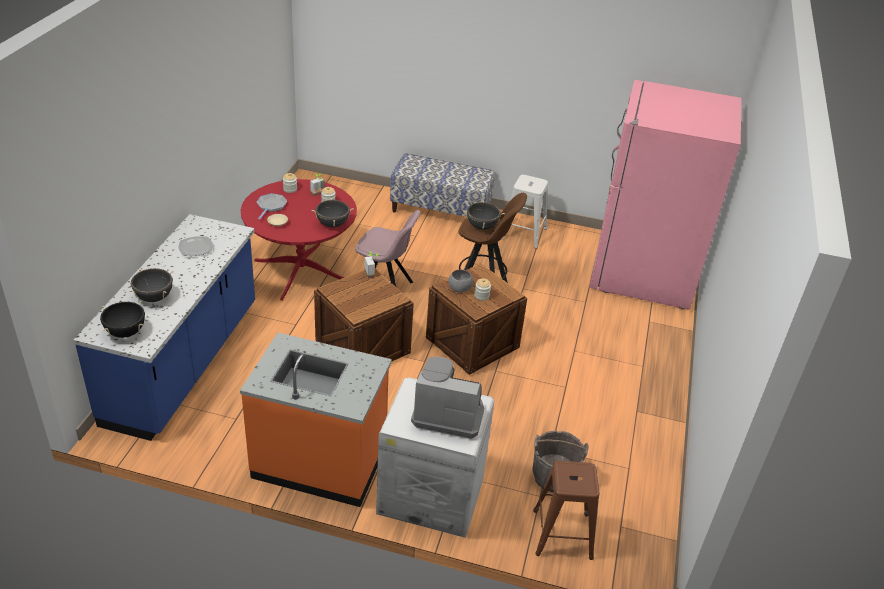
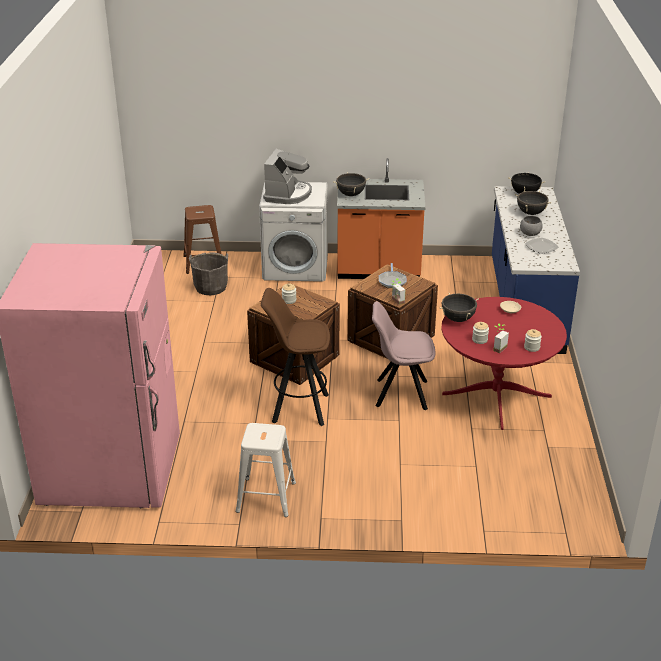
camera: 170 degrees right, 5 degrees down
(271, 206) = (532, 326): frying pan -> frying pan (392, 281)
(440, 210) = (386, 511): bench -> none
(448, 413) = (288, 194): coffee machine -> coffee machine turned 75 degrees counterclockwise
(460, 288) = (310, 303): grey bowl -> grey bowl (530, 234)
(481, 227) = (305, 332): black cooking pot -> black cooking pot (351, 194)

